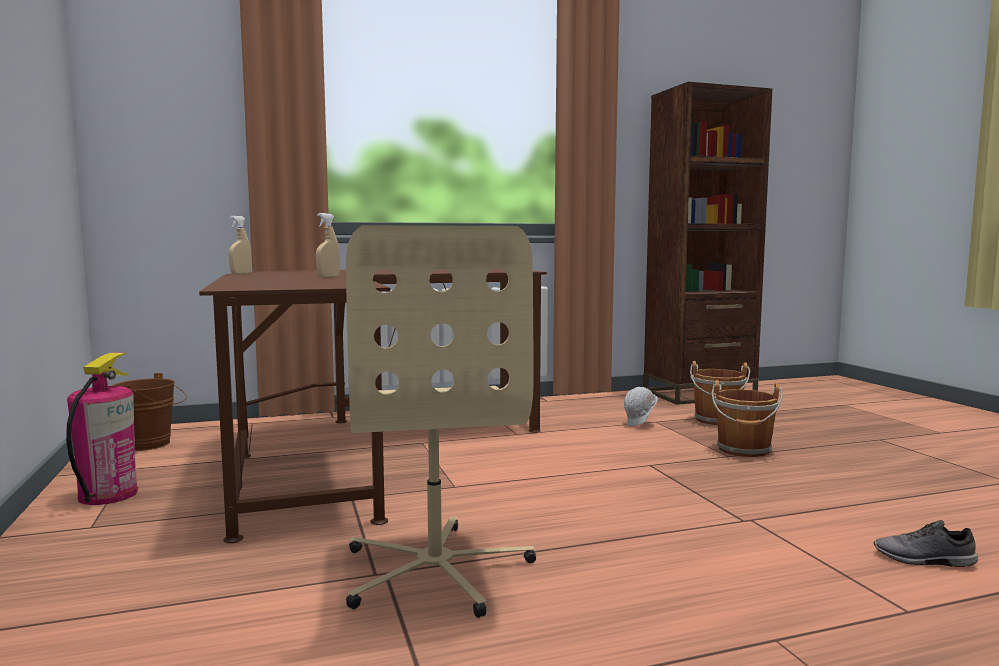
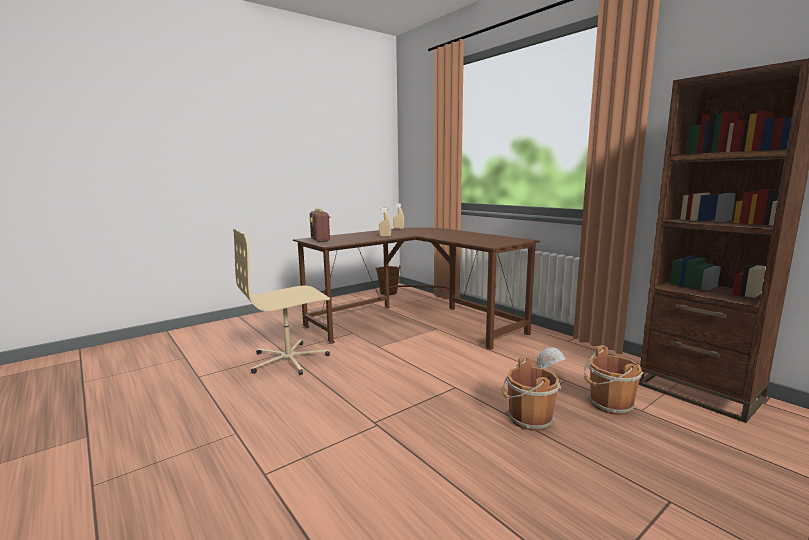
camera: 70 degrees right, 5 degrees up
(108, 495) = (335, 303): fire extinguisher -> none
(289, 286) = (320, 240): none -> radio
(924, 560) = (336, 489): grey shoe -> none

